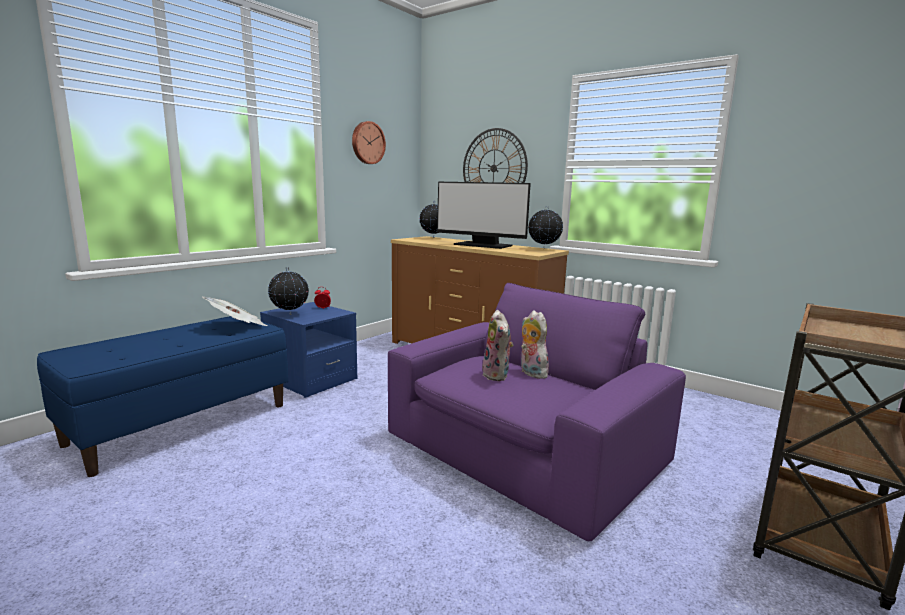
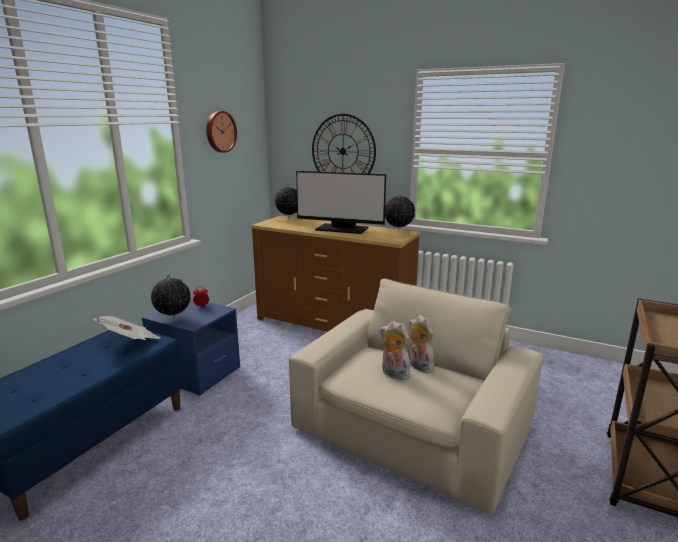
camera: 10 degrees left, 5 degrees up
(498, 375) = (393, 374): plush toy -> plush toy turned 150 degrees clockwise
(523, 451) = (412, 429): purple armchair -> beige armchair

